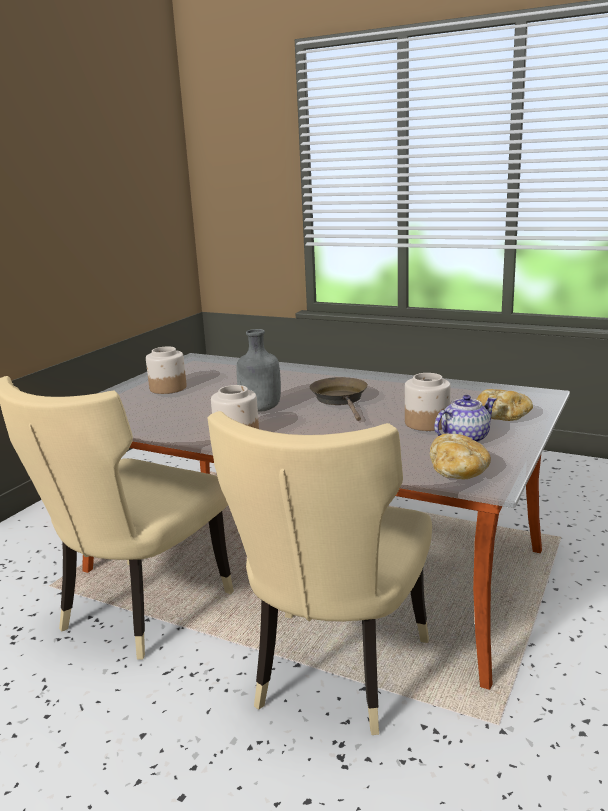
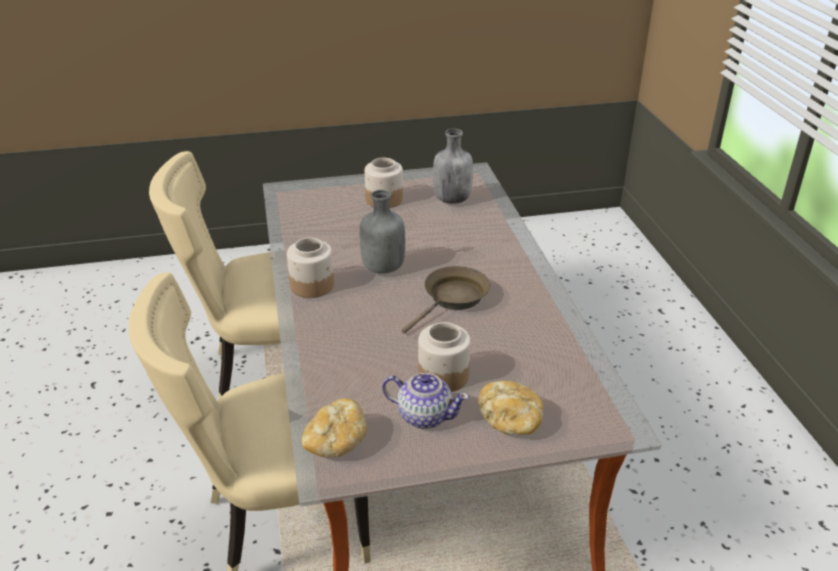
camera: 50 degrees right, 15 degrees up
(215, 371) = (452, 199): none -> grey bottle

